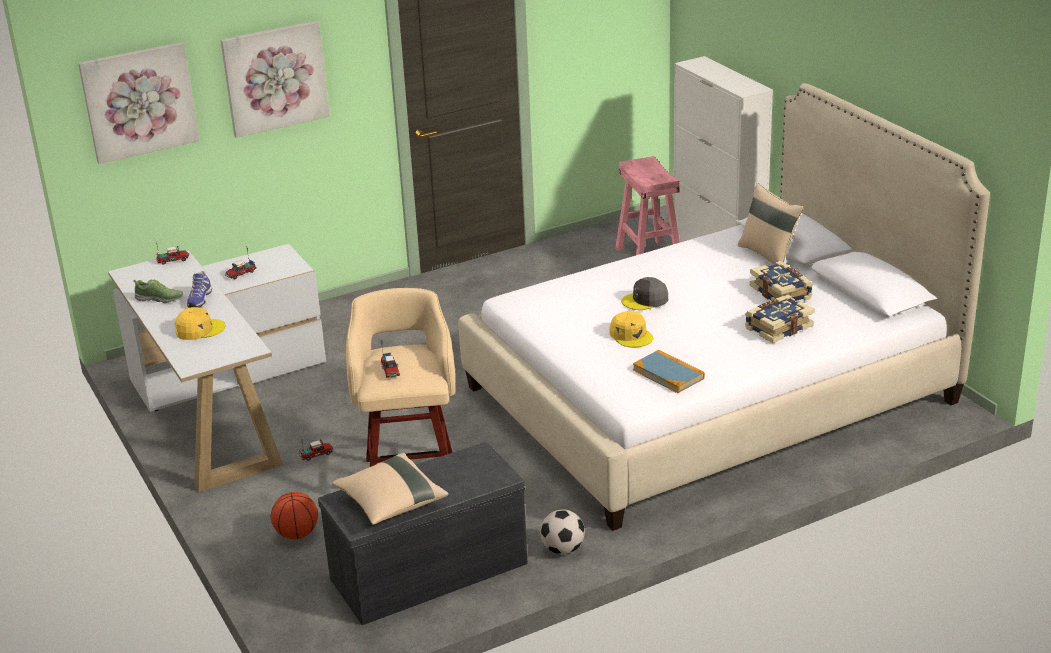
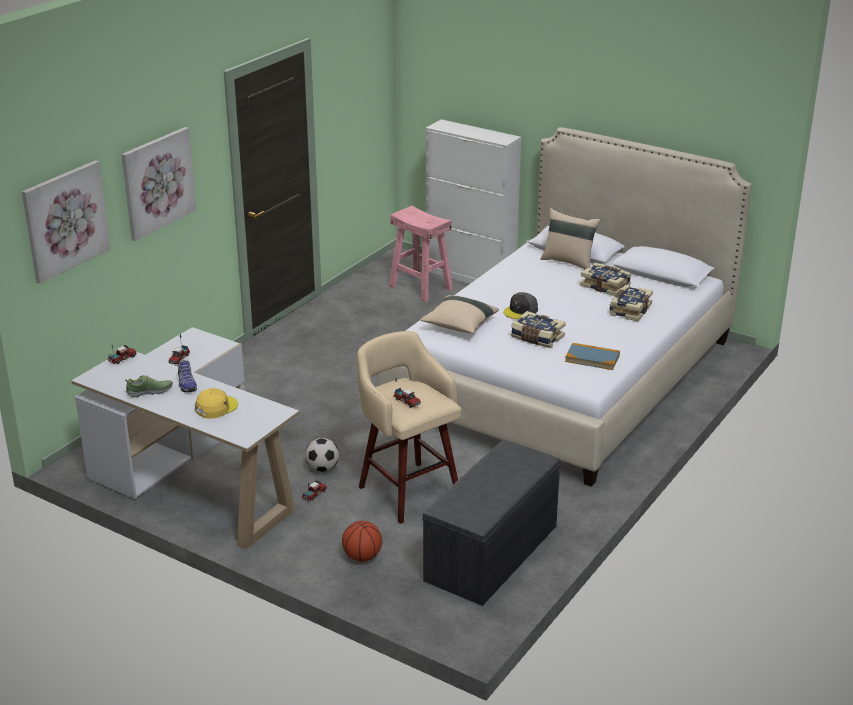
camera: 30 degrees left, 0 degrees up
(391, 503) = (483, 501): beige pillow -> beige pillow (459, 325)
(563, 549) = (570, 509): football -> football (322, 468)
(631, 335) = (537, 338): yellow cap -> book

